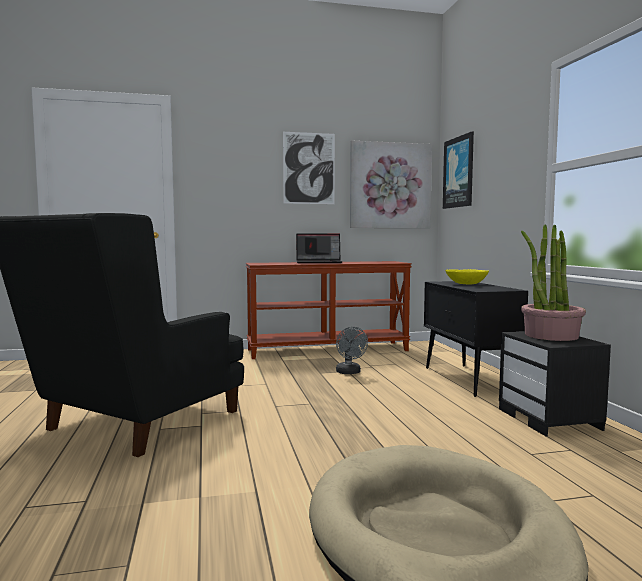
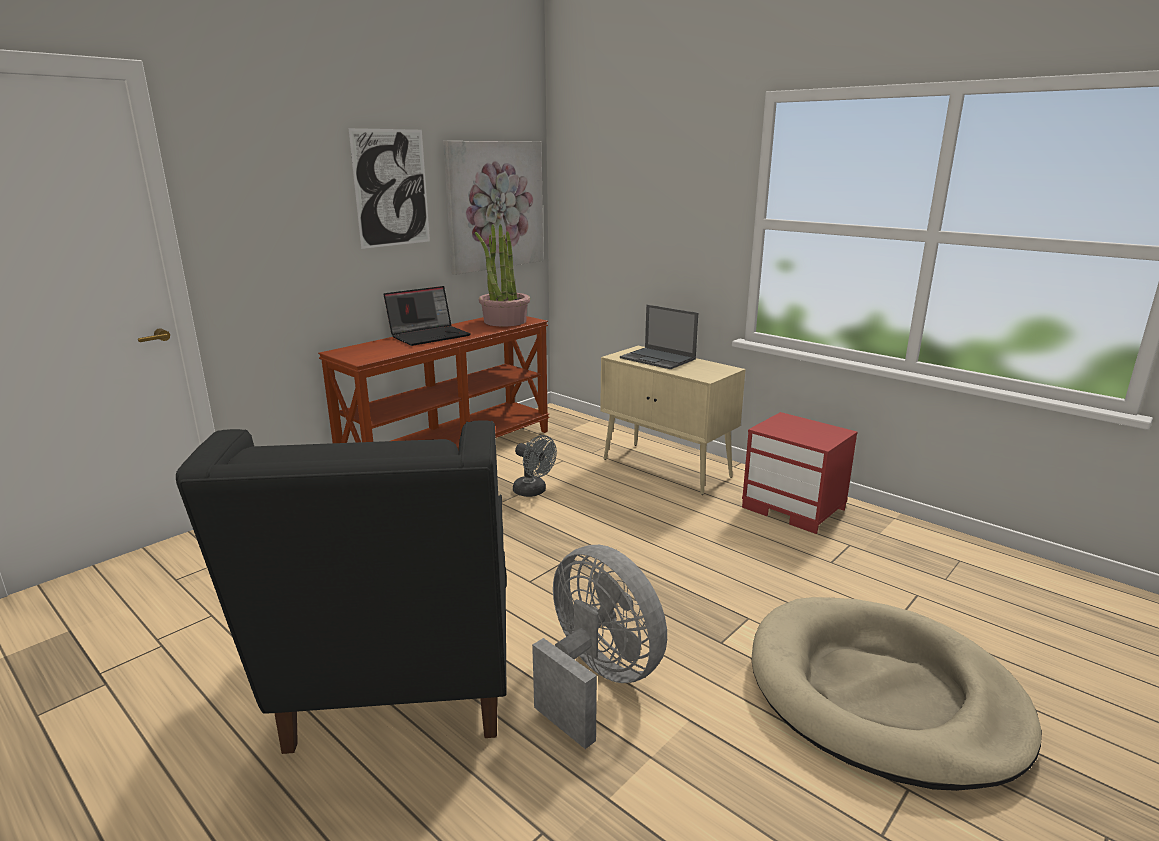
camera: 35 degrees left, 15 degrees up
(232, 455) = (596, 681): none -> grey fan
(459, 172) = (592, 191): picture -> none
(466, 284) = (658, 359): yellow bowl -> laptop
(469, 380) = (667, 468): black cabinet -> beige cabinet
(550, 336) = (796, 426): potted plant -> potted plant (504, 321)
(550, 419) = (795, 508): black nightstand -> red nightstand

